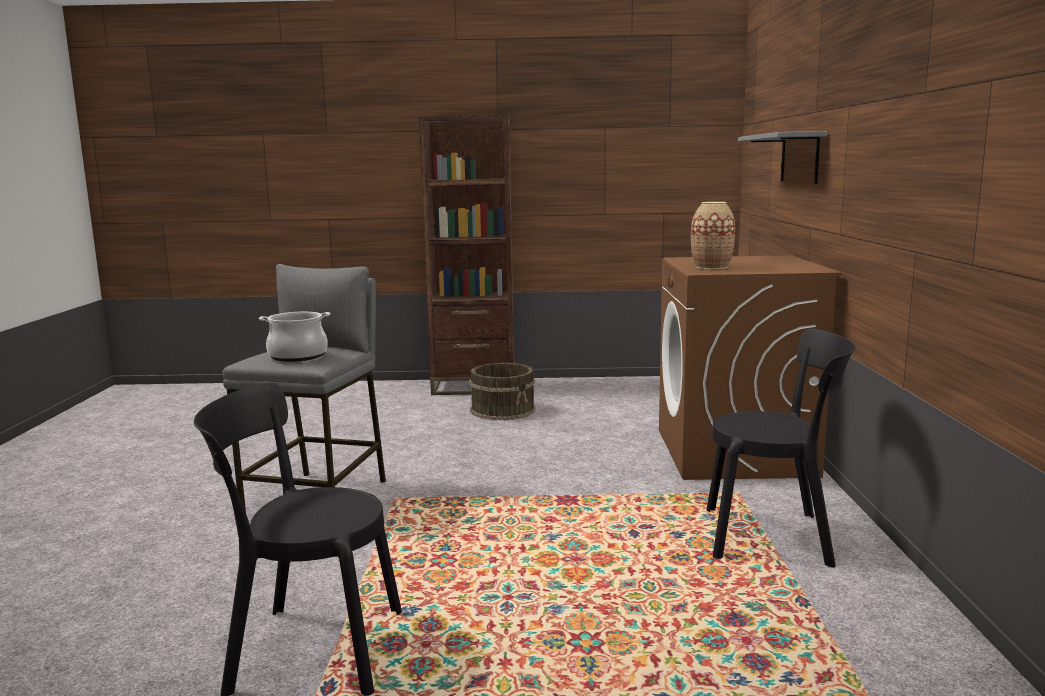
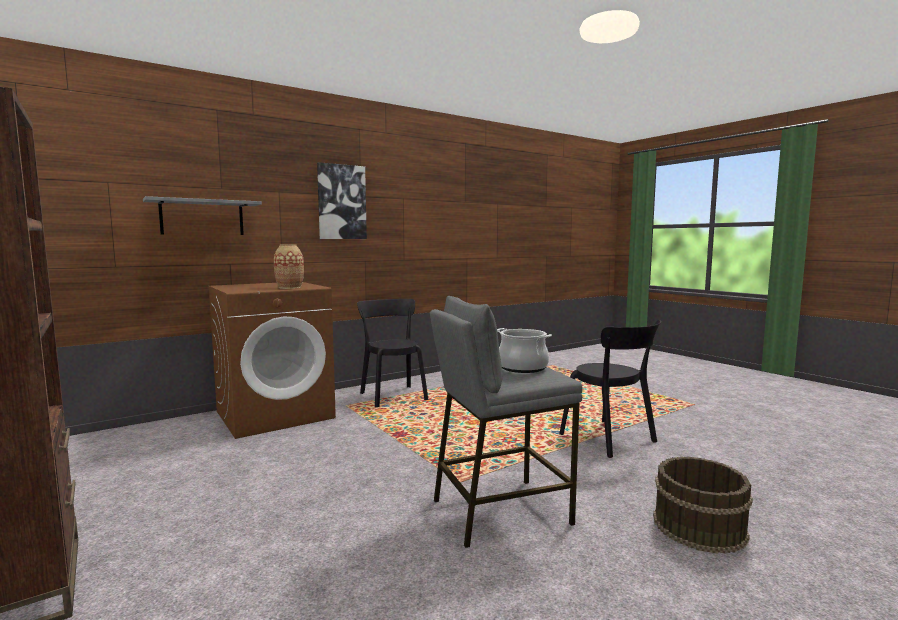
camera: 125 degrees left, 5 degrees down
(503, 410) = (172, 521): brown bucket -> brown bucket (697, 526)
(896, 113) = (341, 202): none -> picture

